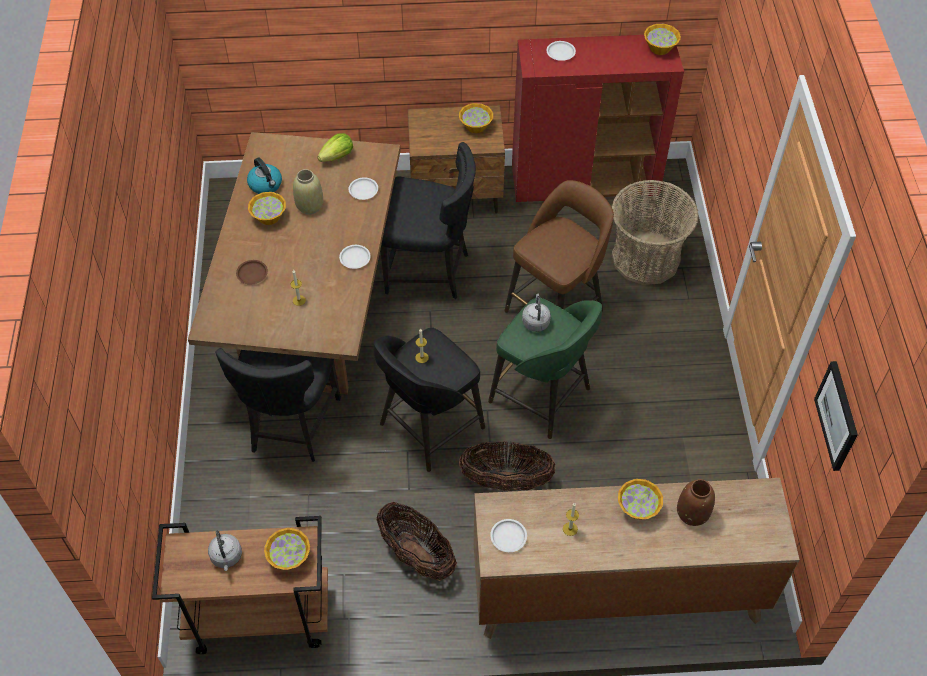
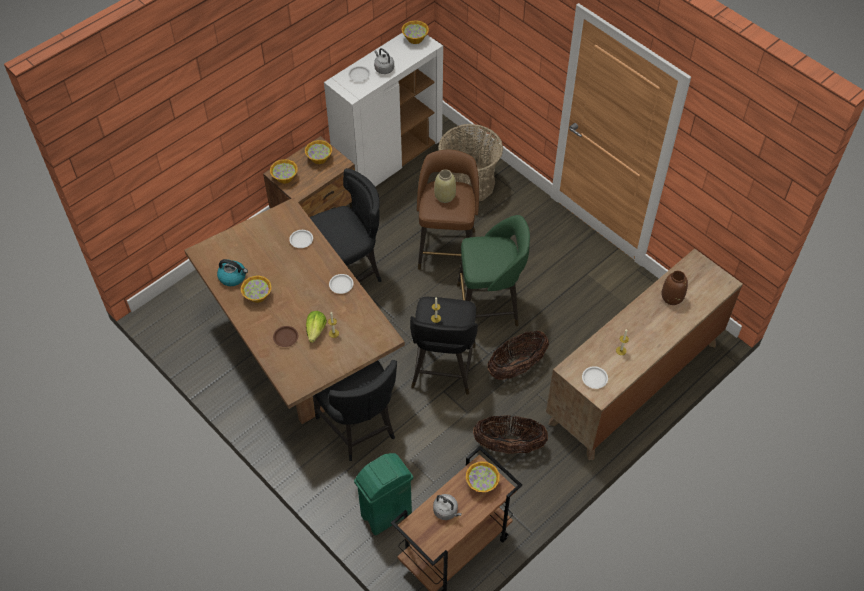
camera: 40 degrees left, 0 degrees up
(232, 529) = (385, 514): none -> green trash can
(309, 206) = (276, 272): beige vase -> beige vase (444, 196)
(337, 156) = (261, 229): lettuce -> lettuce (316, 331)
(535, 321) = (479, 253): grey kettle -> grey kettle (383, 68)
(585, 182) = (388, 159): red cabinet -> white cabinet
(638, 508) = (643, 314): bowl -> bowl (285, 177)
(837, 416) = (725, 186): picture -> none

